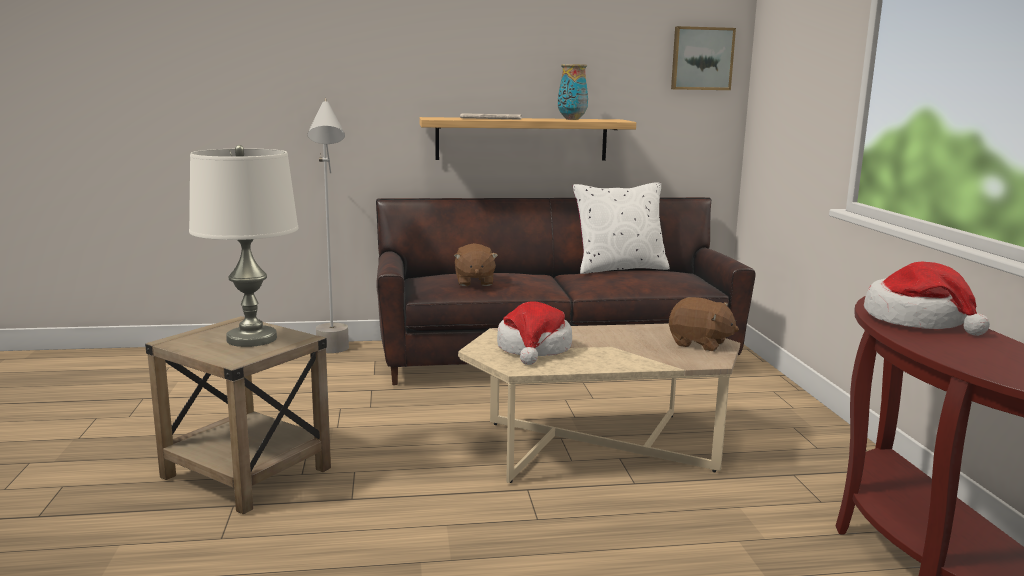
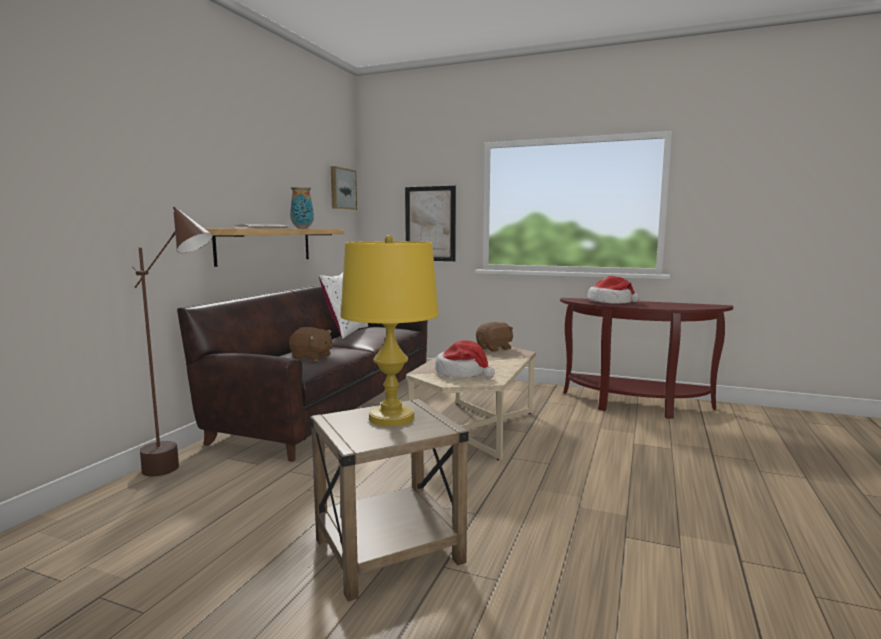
camera: 60 degrees left, 5 degrees down
(251, 339) = (391, 418): white table lamp -> yellow table lamp
(334, 356) = (184, 472): grey floor lamp -> brown floor lamp
(804, 119) = (430, 224): none -> picture

